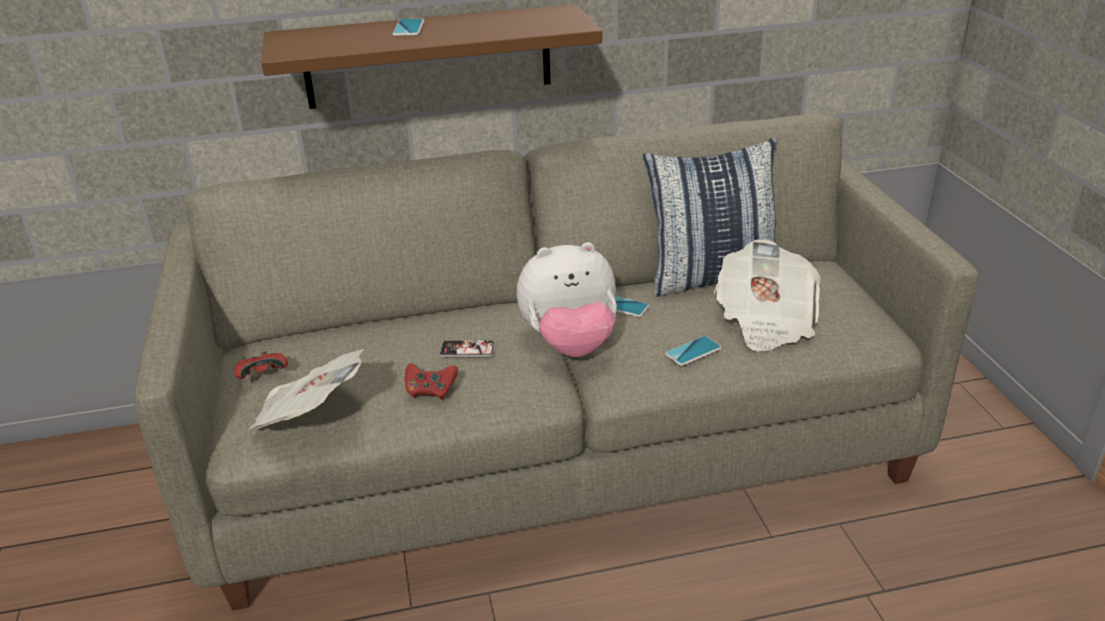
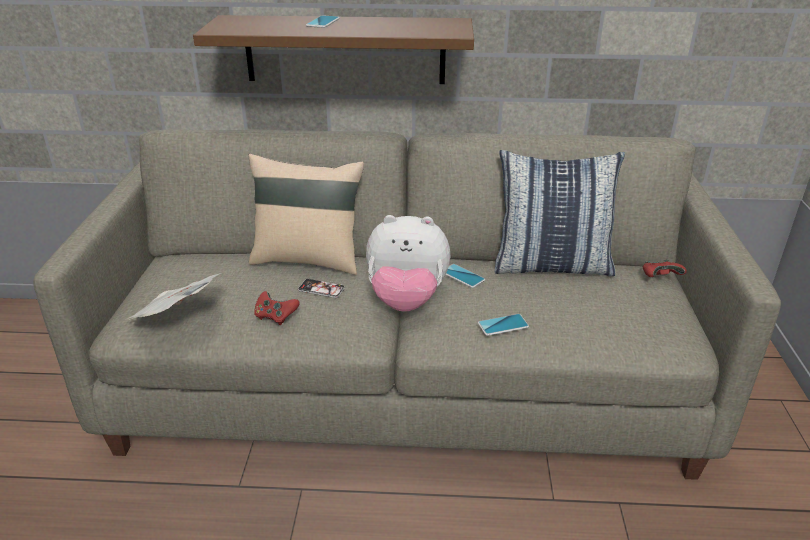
camera: 15 degrees right, 0 degrees up
(263, 375) = (163, 280): red game controller -> red game controller (660, 278)
(430, 318) = (308, 259): none -> beige pillow
(765, 321) = (579, 311): newspaper -> none

